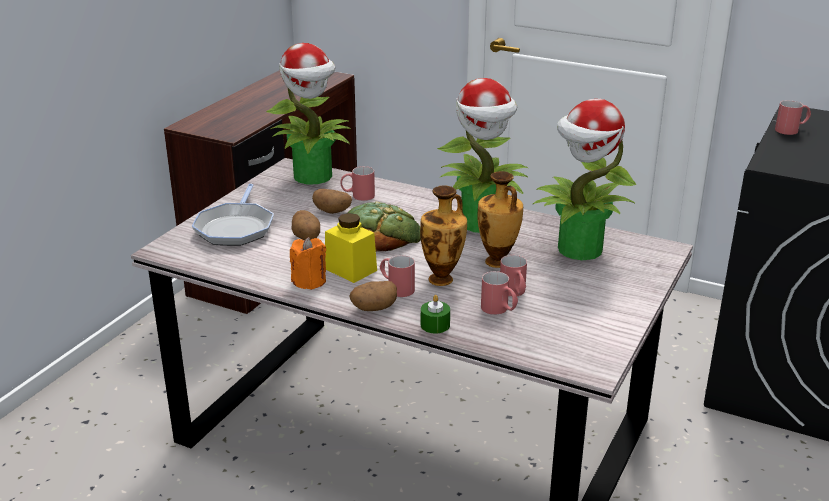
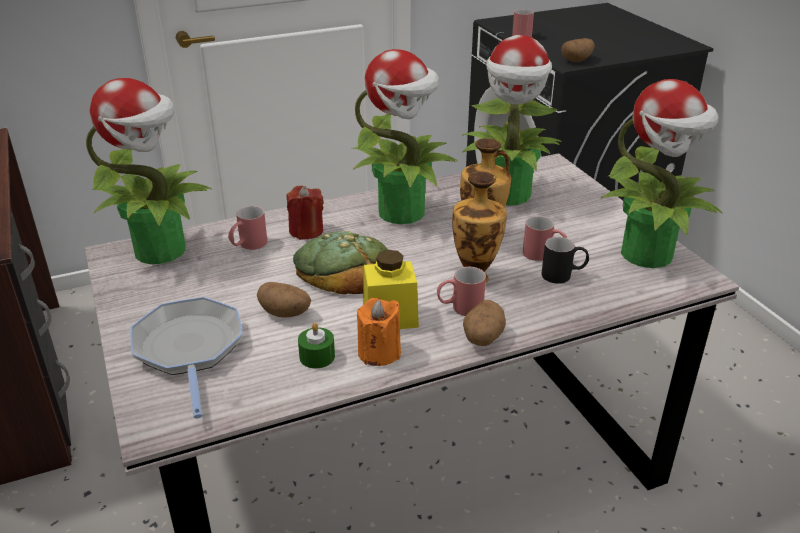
camera: 50 degrees left, 5 degrees up
(235, 228) = (189, 349): frying pan -> frying pan turned 150 degrees counterclockwise
(332, 211) = (255, 273): potato -> potato (577, 60)
(403, 204) = (306, 231): none -> red candle
(435, 325) = (552, 319): green candle -> green candle (317, 356)
(499, 310) = (563, 275): red mug -> black mug
(591, 335) = (648, 254): none -> potted plant

